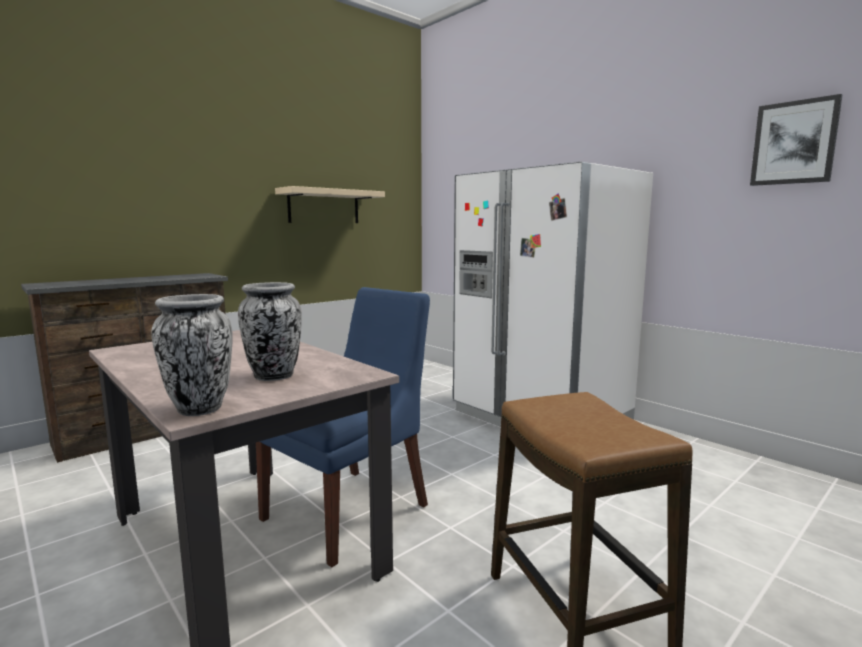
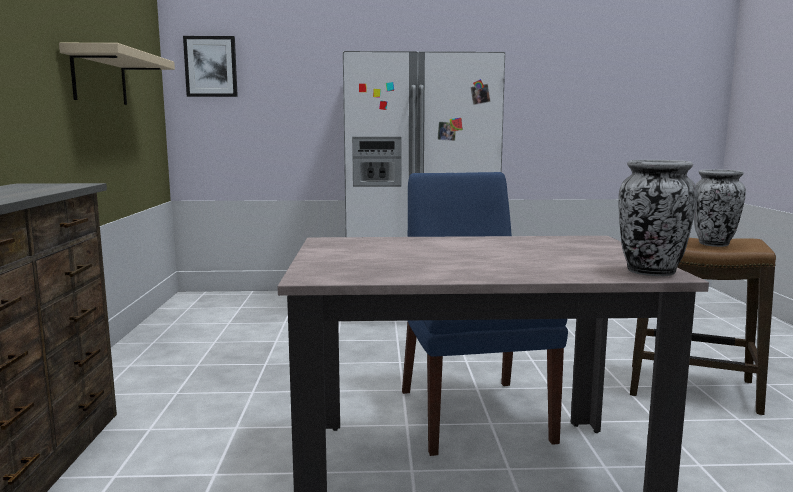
camera: 50 degrees left, 0 degrees up
(274, 376) = (565, 252): vase -> vase (714, 244)
(794, 143) = (582, 52): picture -> picture (211, 66)

